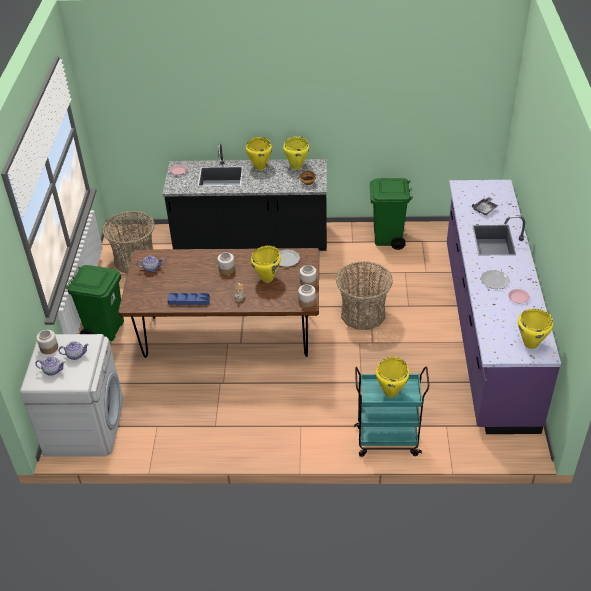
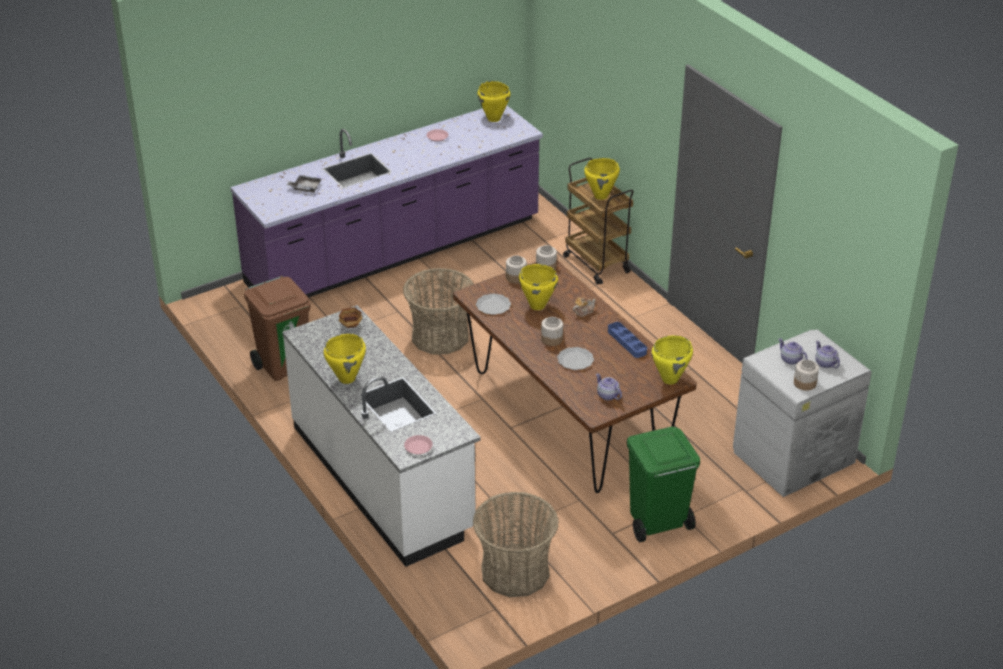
camera: 125 degrees left, 5 degrees down
(251, 241) = (383, 478): black counter -> white counter
(296, 166) = (321, 348): yellow cooking pot -> yellow cooking pot (670, 379)
(386, 441) = (596, 265): turquoise cart -> brown cart
(388, 238) = (284, 366): green trash can -> brown trash can
(494, 280) = (423, 154): plate -> plate (575, 360)

